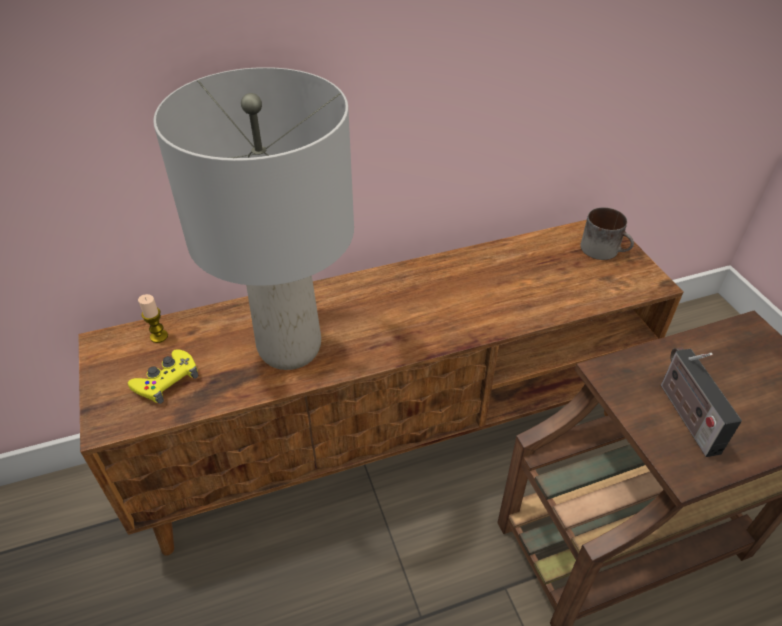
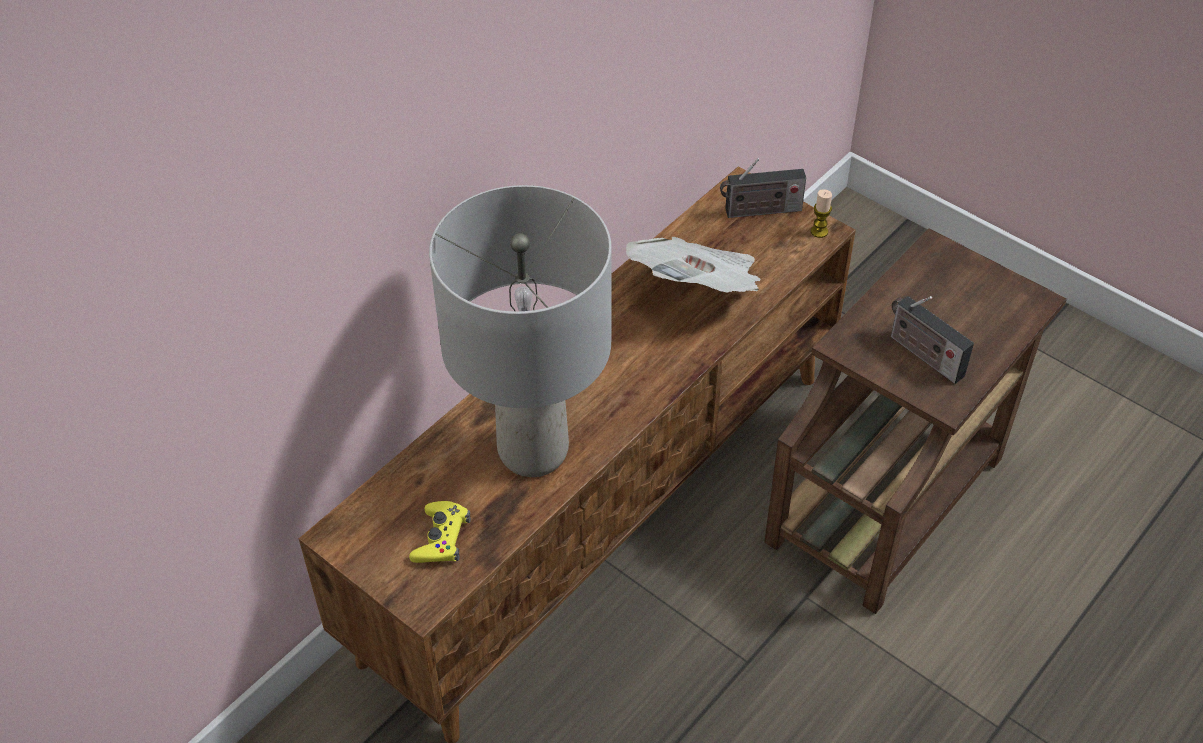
camera: 30 degrees left, 5 degrees up
(159, 336) = (389, 501): candle -> candle (819, 231)
(513, 285) = (698, 289): none -> newspaper
(604, 249) = (759, 211): mug -> radio

